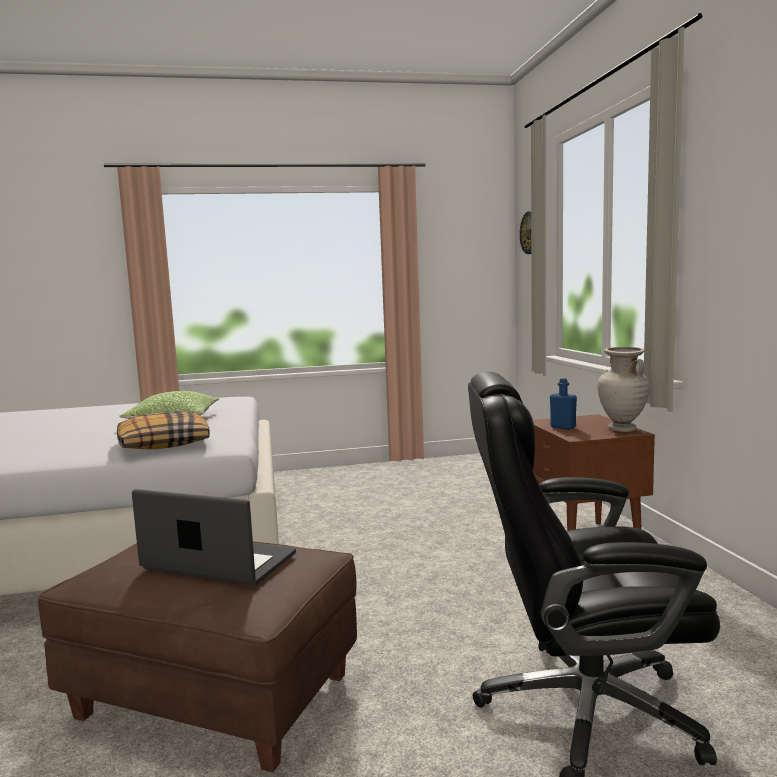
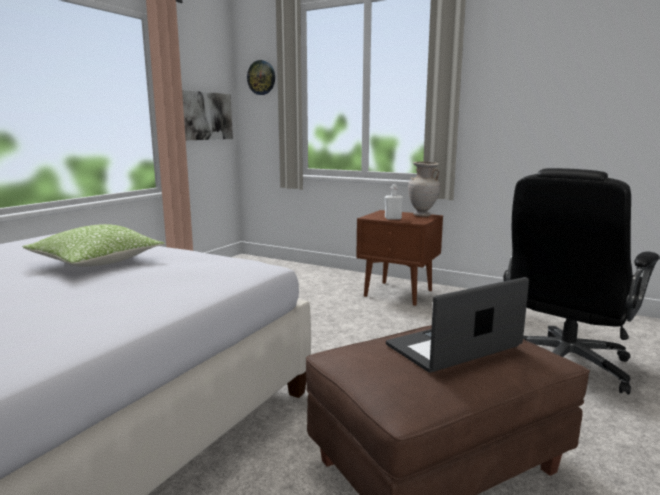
camera: 50 degrees left, 5 degrees up
(163, 444) = (194, 278): pillow -> none
(464, 283) = (206, 116): none -> picture
(563, 427) = (393, 218): blue bottle -> white bottle

